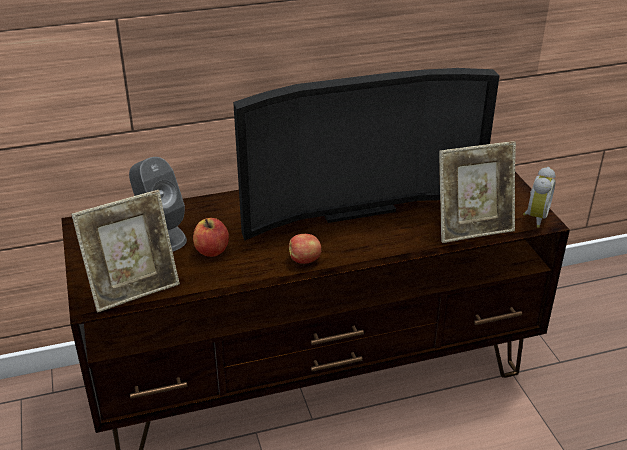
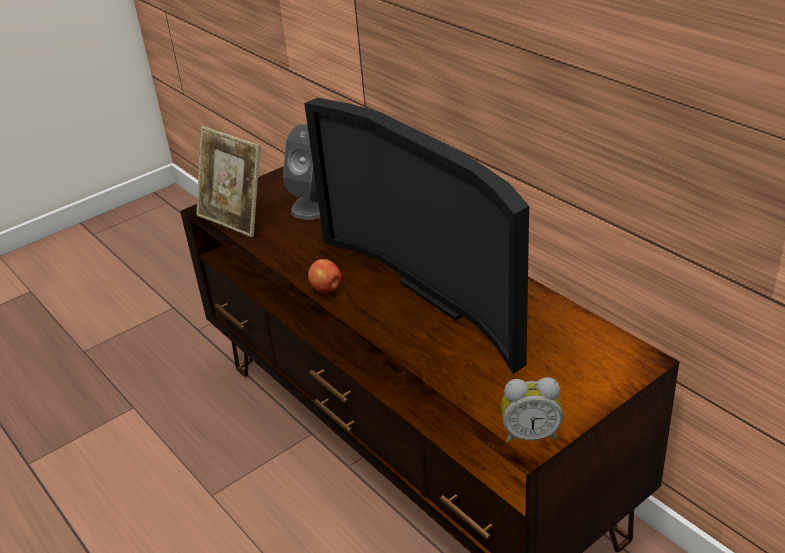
camera: 70 degrees right, 0 degrees up
(212, 250) = (310, 235): apple -> none
(473, 228) = (463, 386): picture frame -> none

